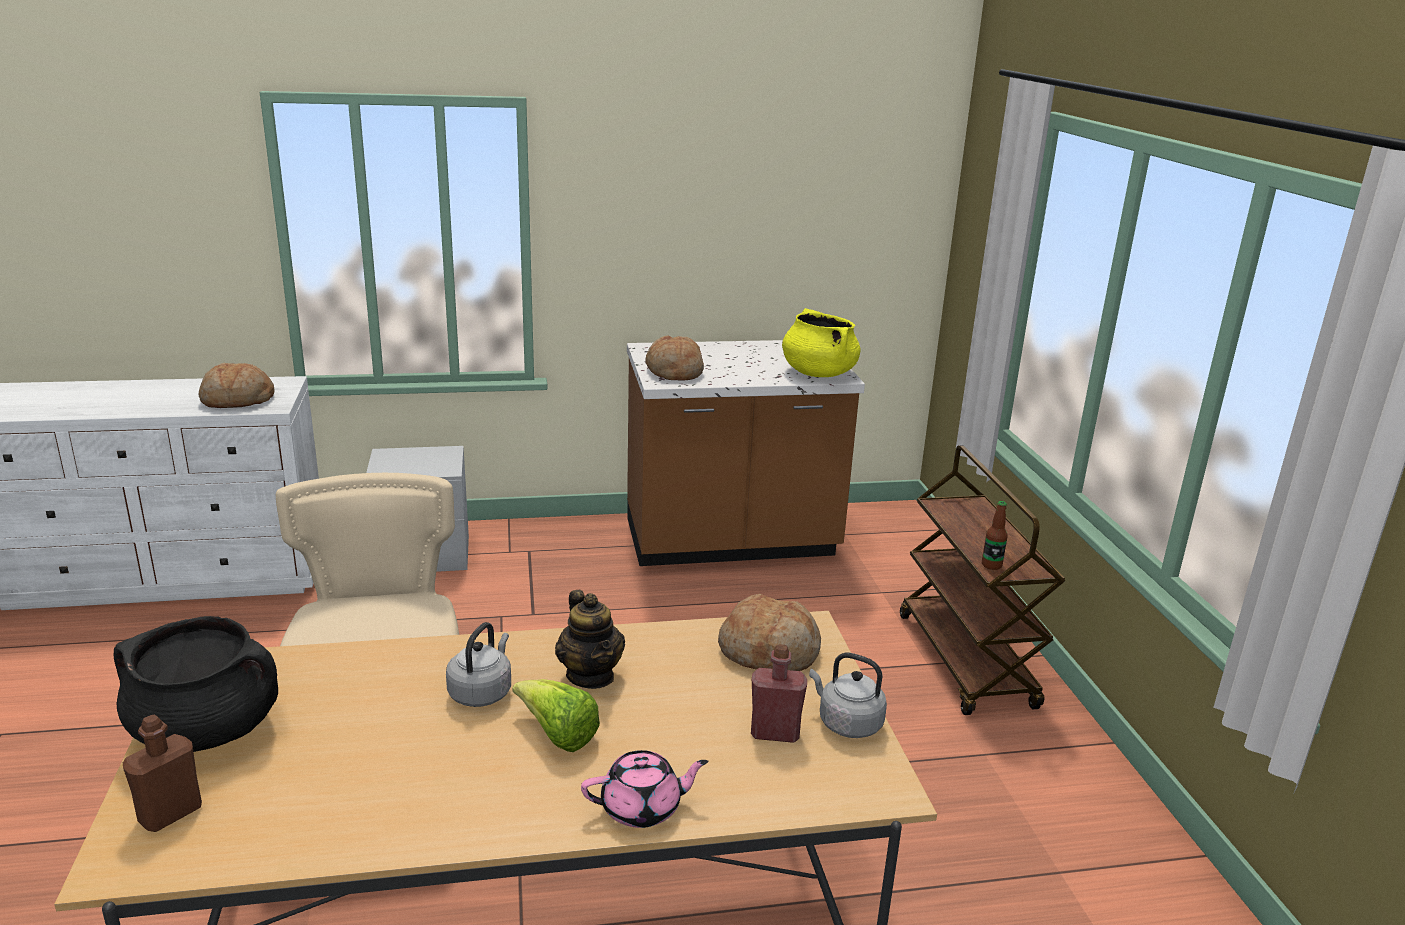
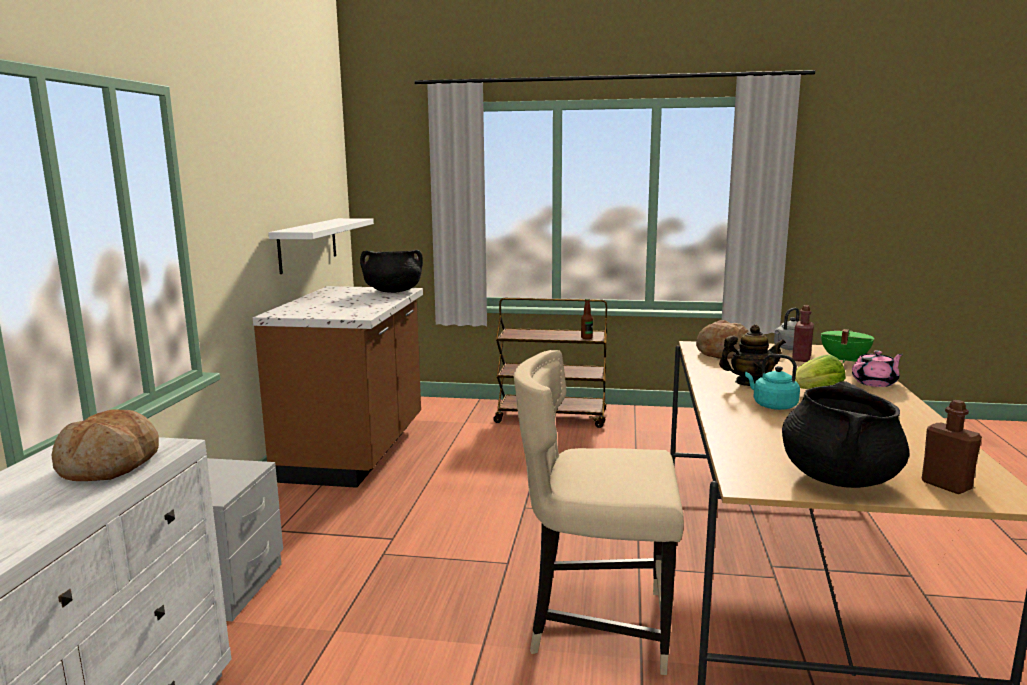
camera: 70 degrees left, 10 degrees down
(482, 692) = (772, 405): grey kettle -> turquoise kettle
(642, 808) = (875, 383): pink teapot -> pink teapot turned 60 degrees clockwise
(674, 372) = (344, 312): bread -> none
(794, 784) = (843, 360): none -> green cooking pot
(799, 280) = (308, 244): none -> white shelf
(818, 373) = (393, 291): yellow cooking pot -> black cooking pot

